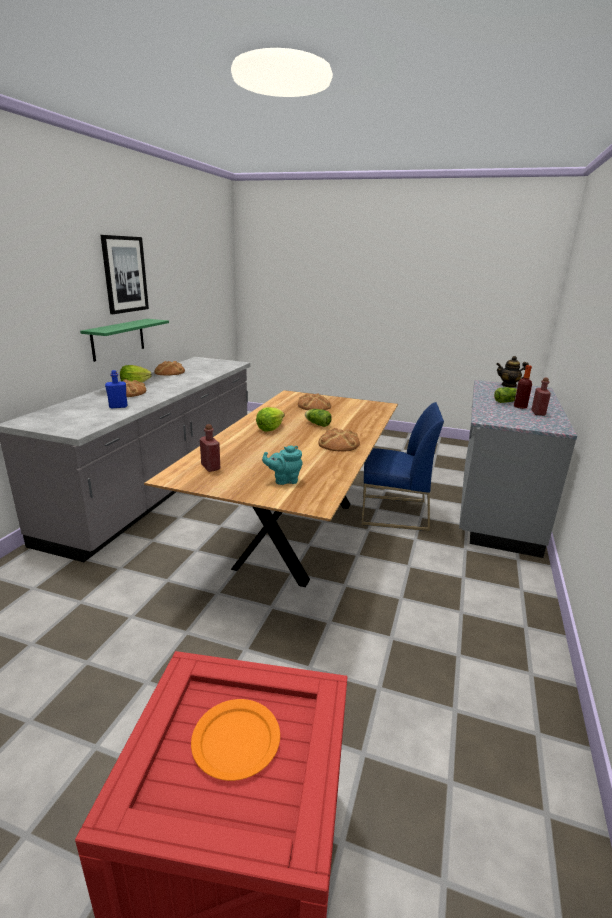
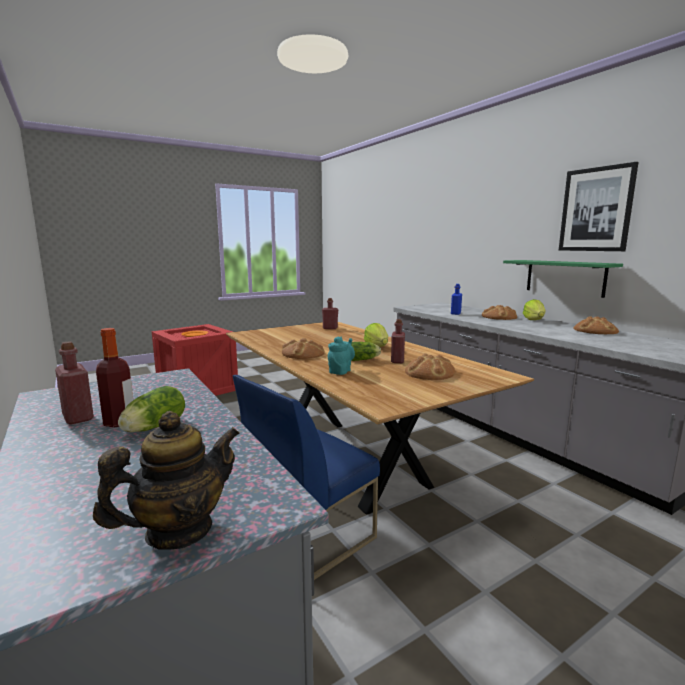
camera: 130 degrees right, 10 degrees down
(284, 480) = (281, 334): turquoise teapot -> turquoise teapot (341, 371)
(301, 416) = (397, 361): none -> red bottle

